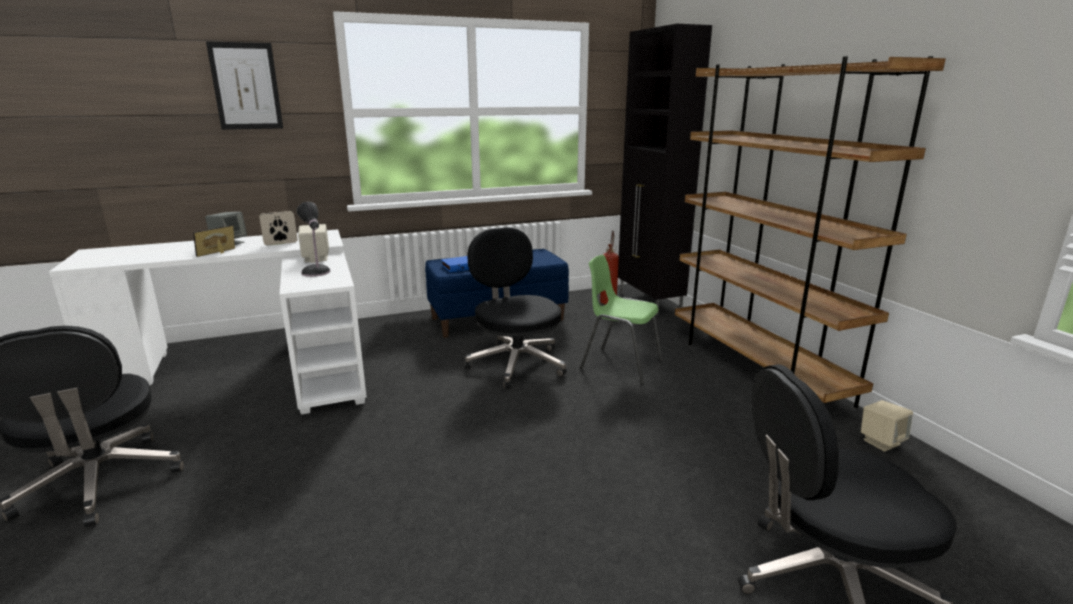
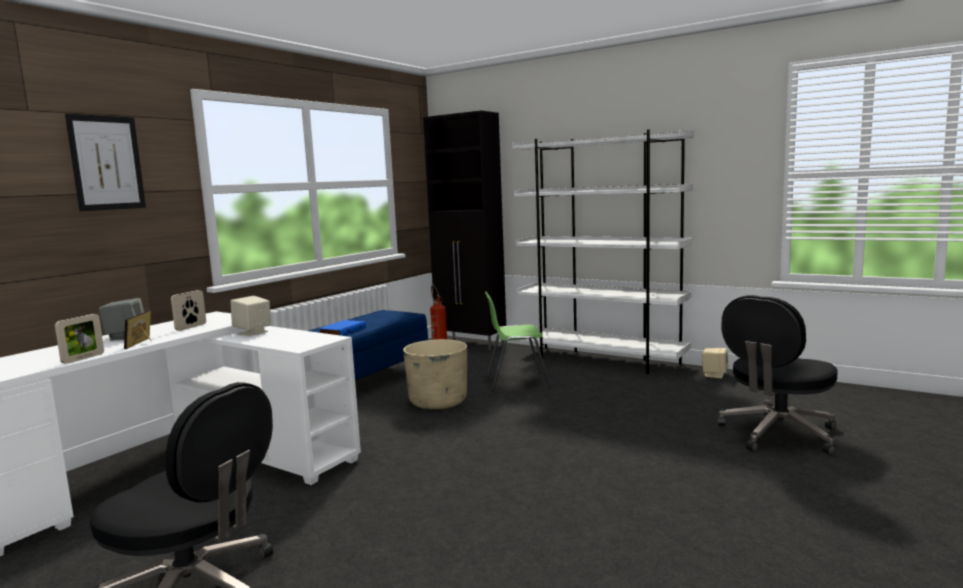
camera: 35 degrees left, 10 degrees down
(159, 259) = (83, 358): none -> picture frame
(316, 273) = (287, 338): table lamp -> none
(516, 363) = (438, 402): black office chair -> beige planter
(756, 367) = (601, 360): brown bookcase -> white bookcase

